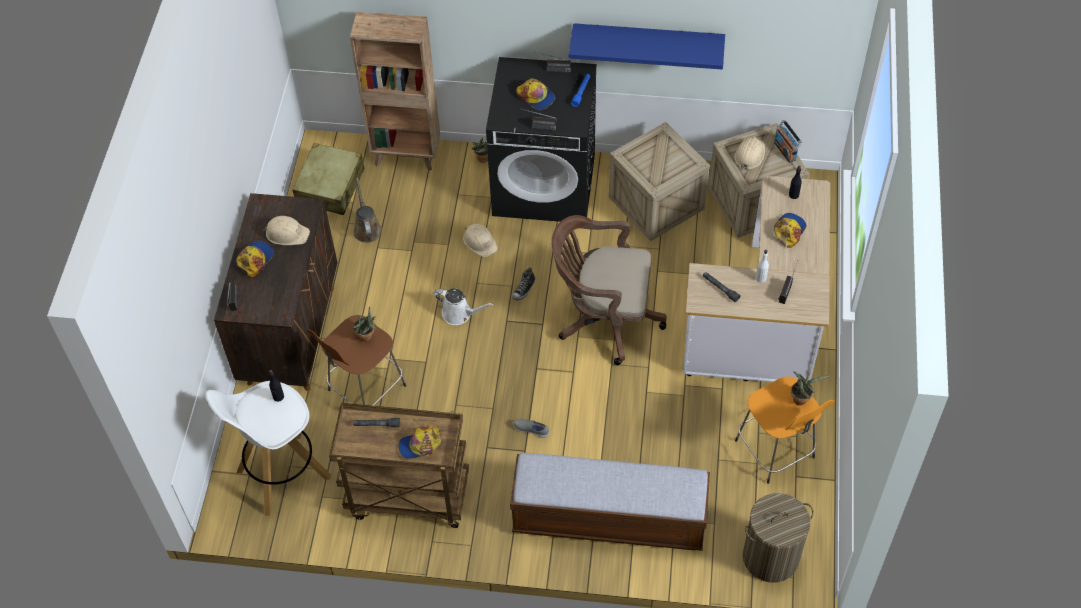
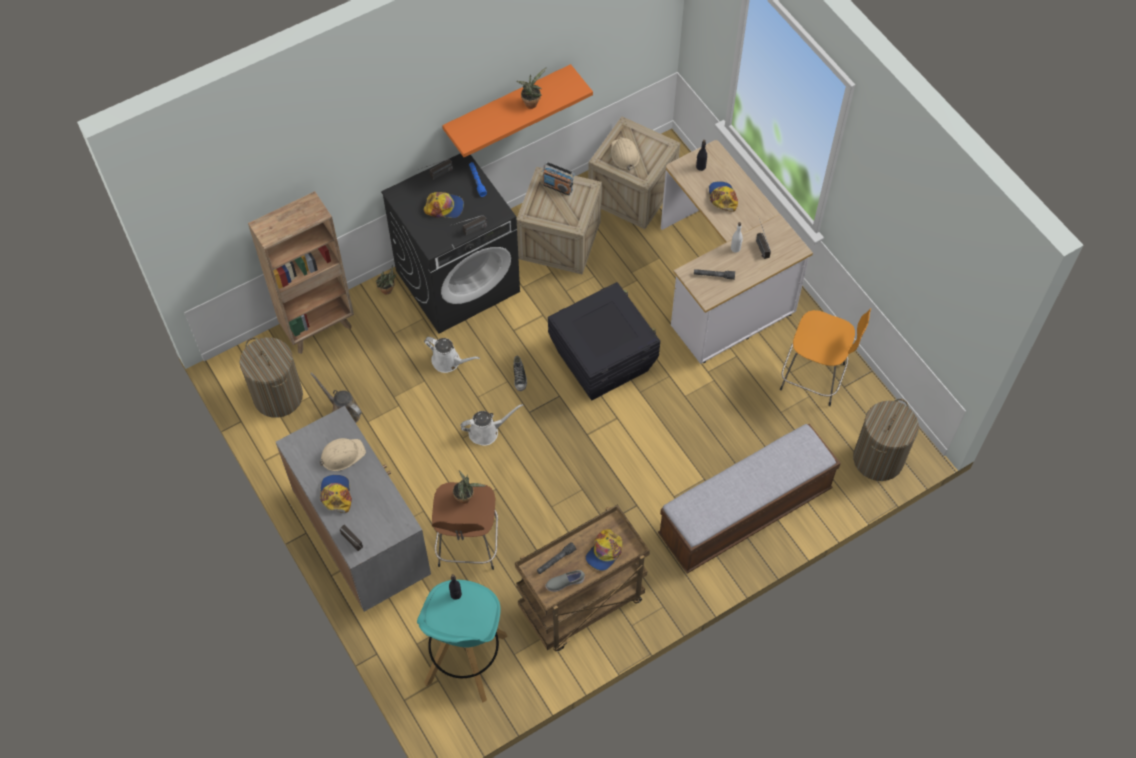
camera: 40 degrees left, 5 degrees up
(282, 474) = (465, 660): white stool -> turquoise stool
(291, 334) = (363, 542): brown cabinet -> grey cabinet
(330, 187) = (278, 396): beige suitcase -> laundry basket
(480, 242) = (448, 361): beige hard hat -> white watering can
(531, 430) = (627, 485): grey shoe -> grey shoe (564, 583)
(604, 319) = (602, 360): brown office chair -> black storage box
(648, 41) = (507, 105): blue shelf -> orange shelf
(785, 150) = (647, 135): radio -> radio (557, 187)
(801, 398) = (830, 323): potted plant -> potted plant (531, 102)

